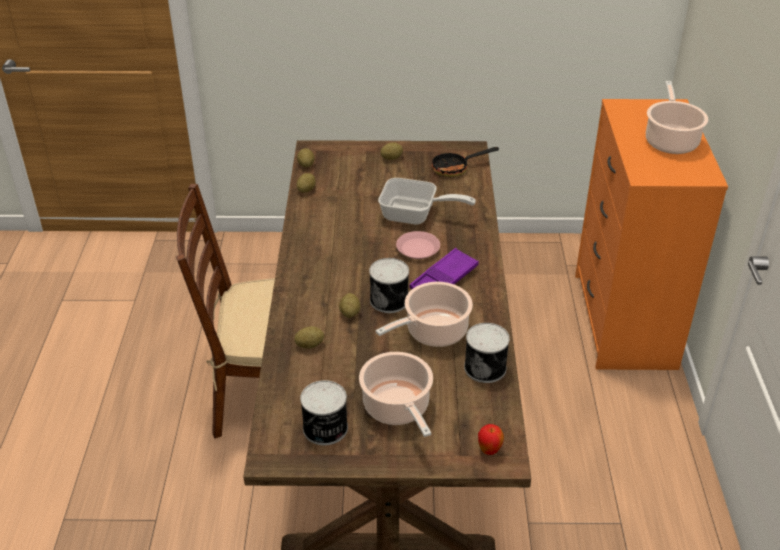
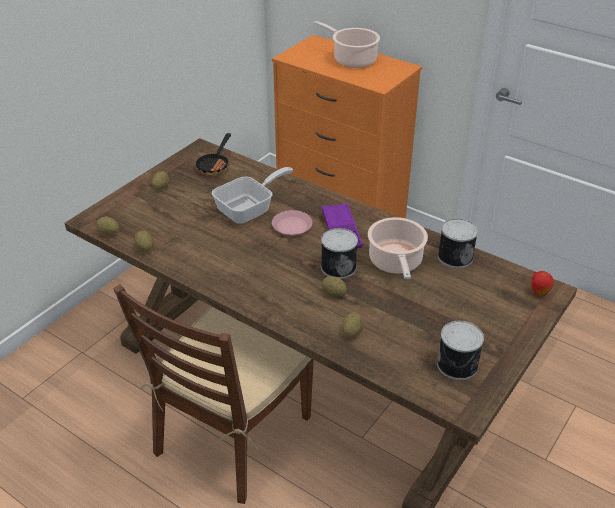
camera: 55 degrees left, 0 degrees up
(397, 408) = (464, 317): cooking pot -> none

